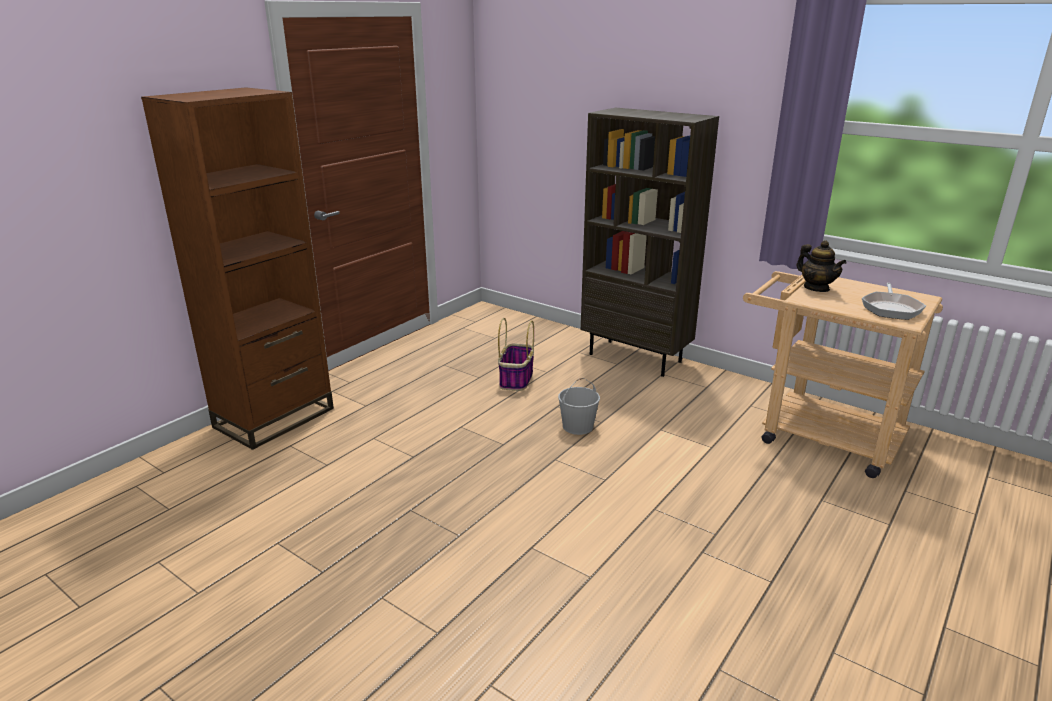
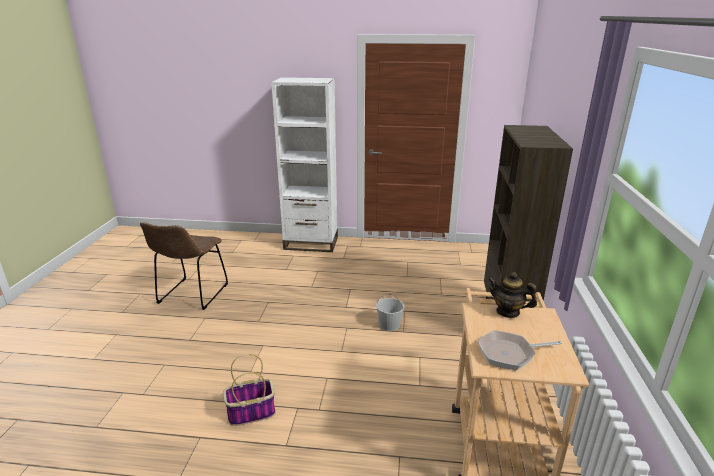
camera: 60 degrees right, 0 degrees up
(274, 418) = (311, 243): brown bookcase -> white bookcase
(276, 600) = (191, 296): none -> brown chair
(516, 380) = (418, 288): basket -> basket (250, 413)
(816, 288) = (508, 312): teapot -> teapot turned 90 degrees clockwise

